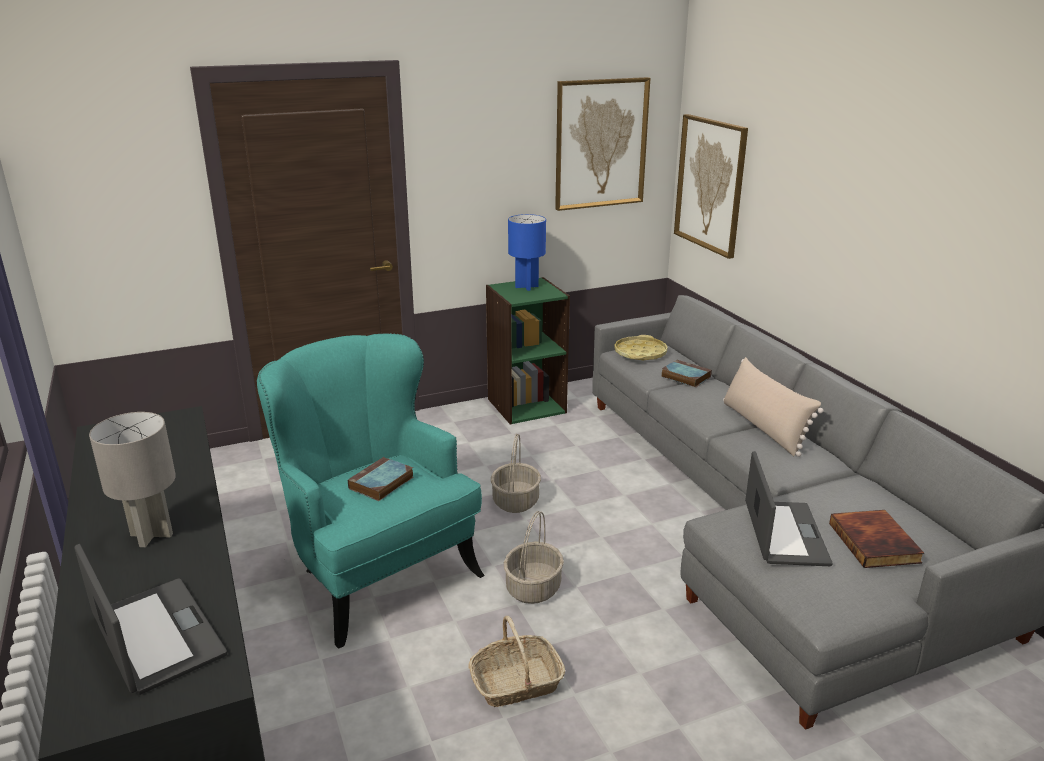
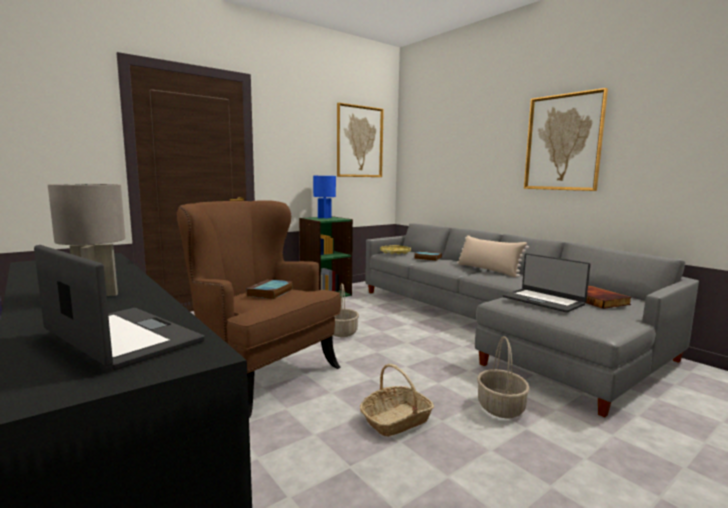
camera: 15 degrees left, 15 degrees down
(377, 573) = (261, 374): turquoise armchair -> brown armchair
(533, 587) = (377, 369): basket -> basket (500, 407)
(710, 184) = (420, 163): picture -> picture (563, 142)
(784, 533) = (543, 300): laptop -> laptop turned 150 degrees clockwise

